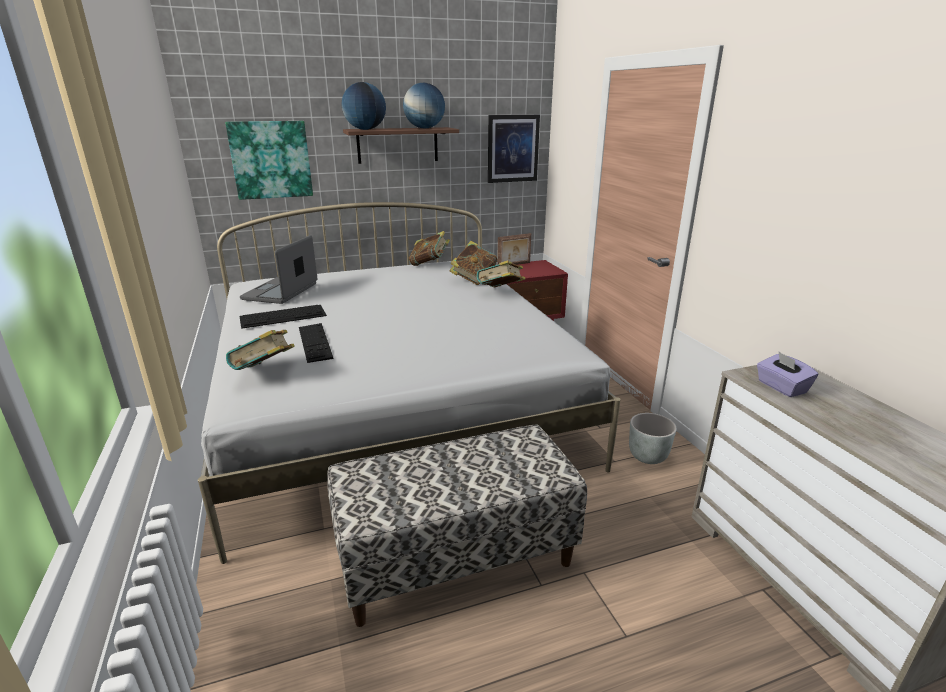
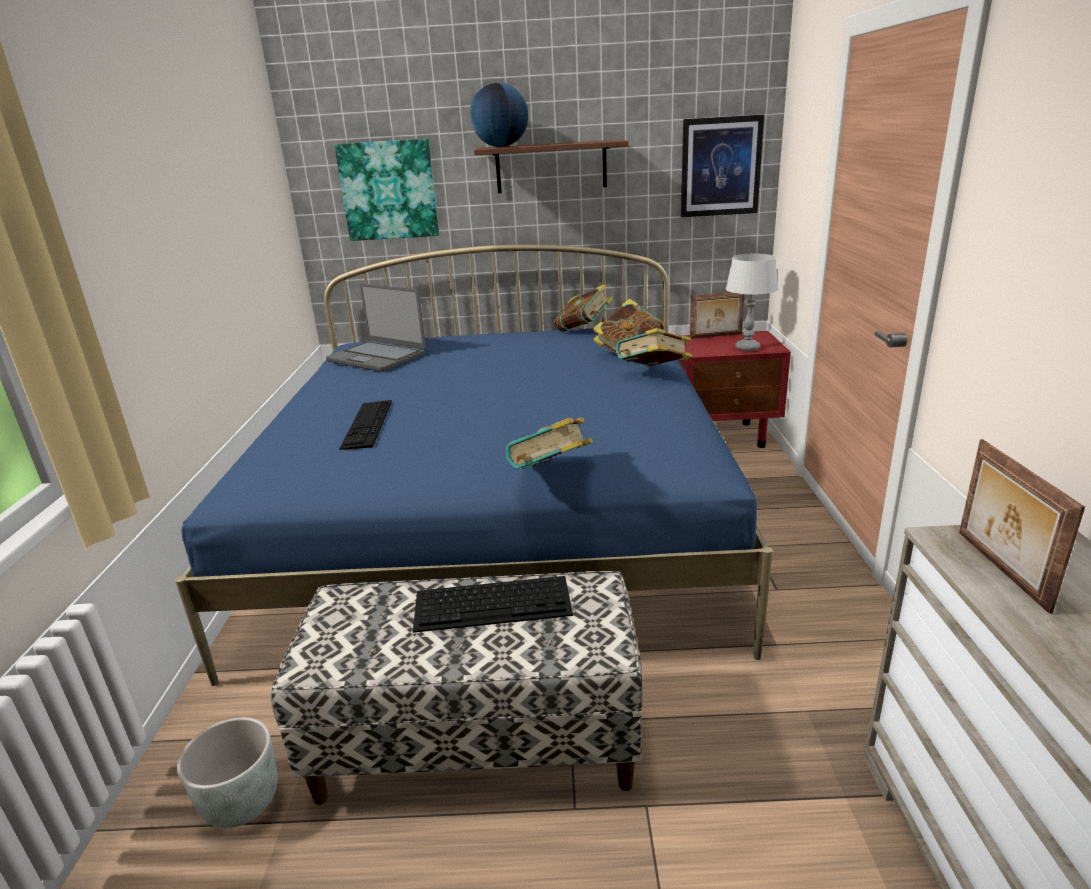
camera: 20 degrees right, 0 degrees up
(265, 373) = (285, 457): book -> book (552, 476)
(281, 292) = (377, 357): laptop -> laptop turned 90 degrees counterclockwise
(284, 316) = (357, 388): keyboard -> keyboard (494, 602)
(394, 407) = (499, 520): white bed -> blue bed
(425, 128) = (584, 142): globe -> none
(539, 272) = (747, 348): none -> grey table lamp
(648, 457) = (834, 647): grey planter -> grey planter (242, 805)
(781, 387) = (999, 569): purple tissue box -> picture frame

